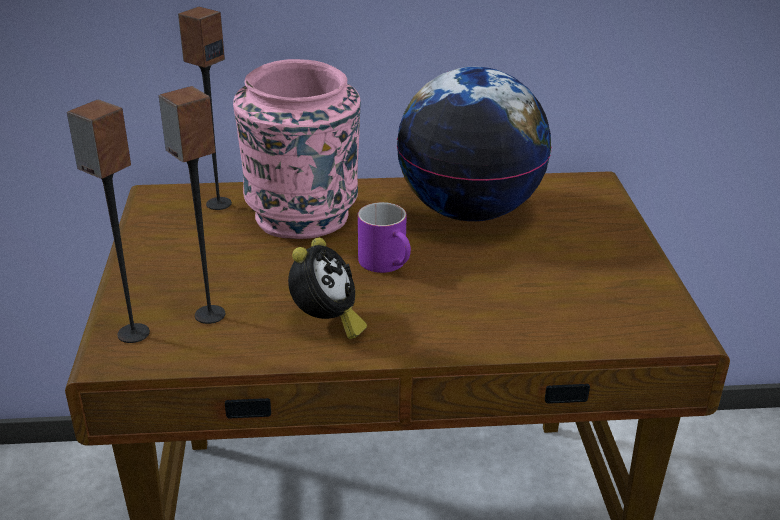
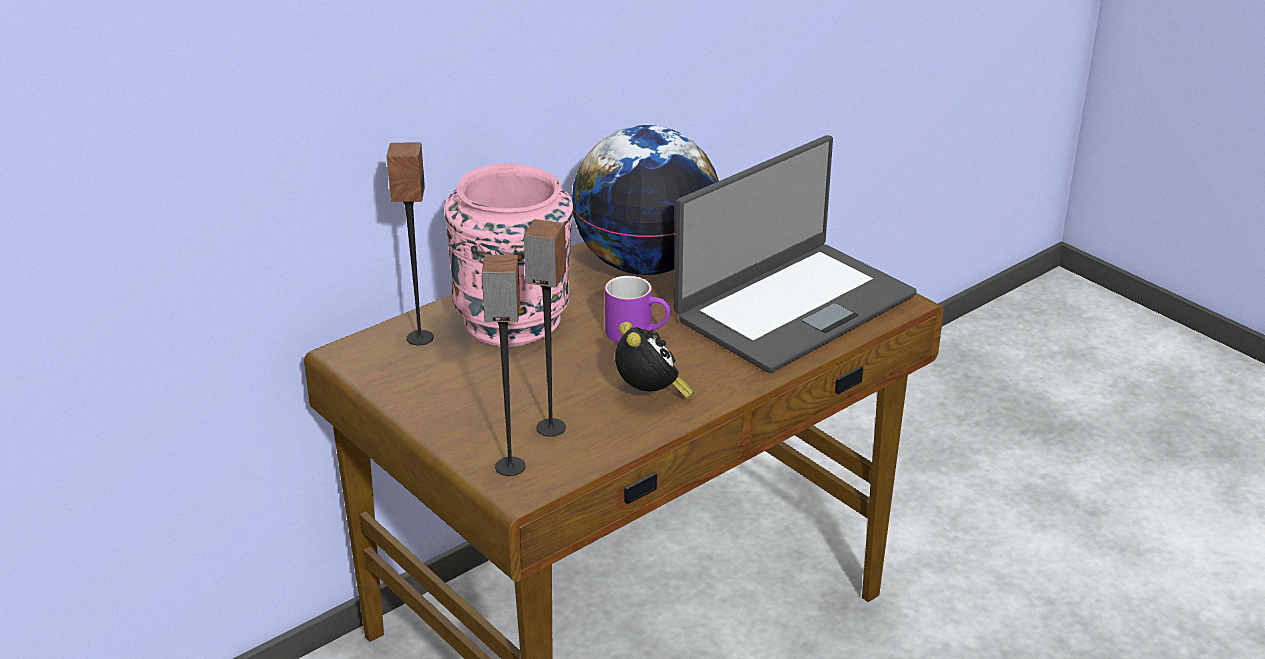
camera: 35 degrees left, 0 degrees up
(561, 295) = (793, 306): none -> laptop

